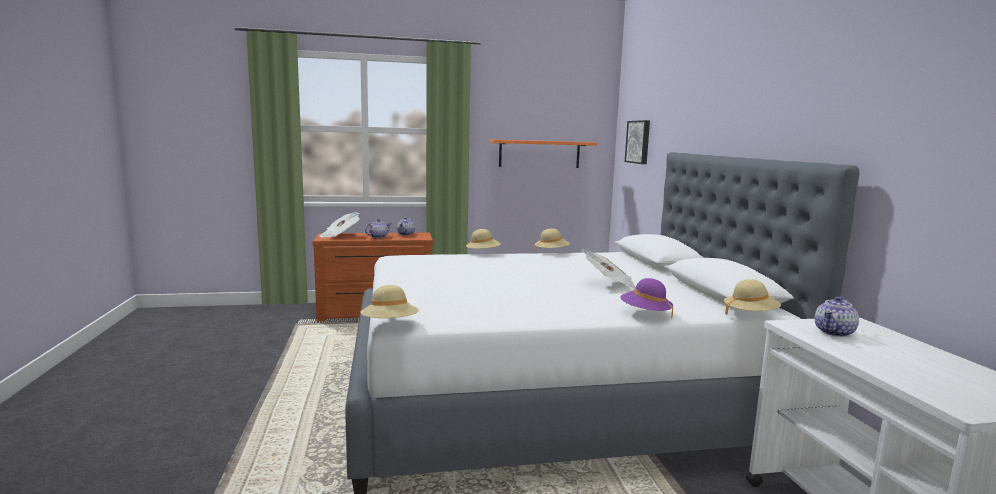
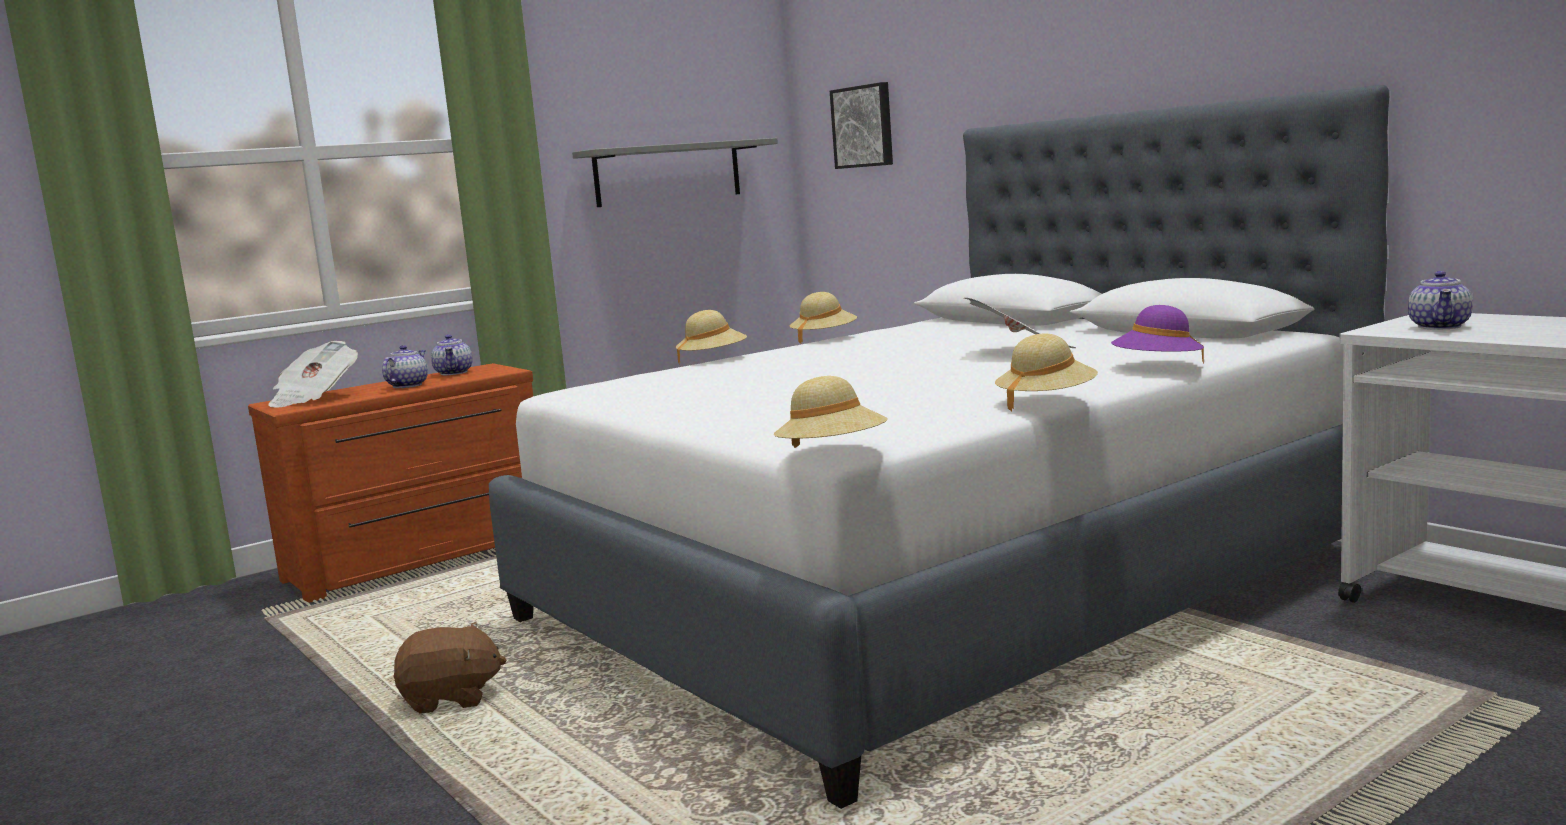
camera: 25 degrees left, 0 degrees up
(302, 383) = (451, 699): none -> brown plush toy
(539, 154) = (668, 173): orange shelf -> grey shelf
(750, 315) = (1283, 341): beige hat -> beige hat (1046, 402)

